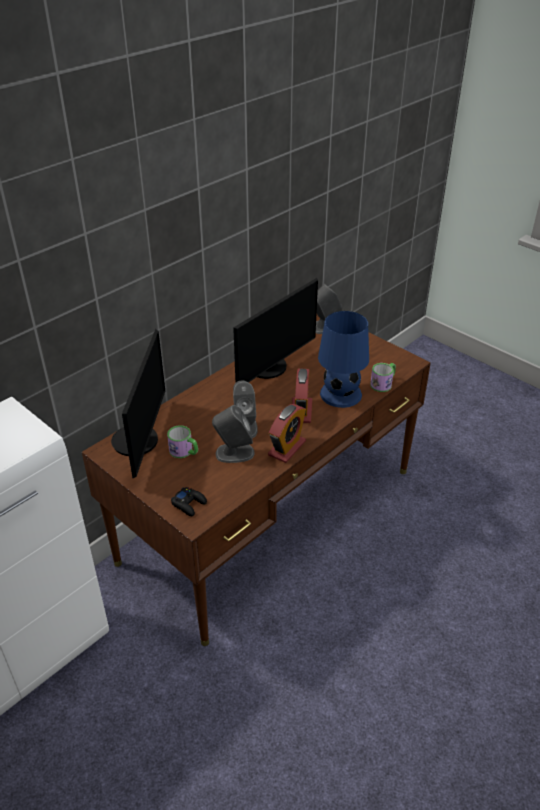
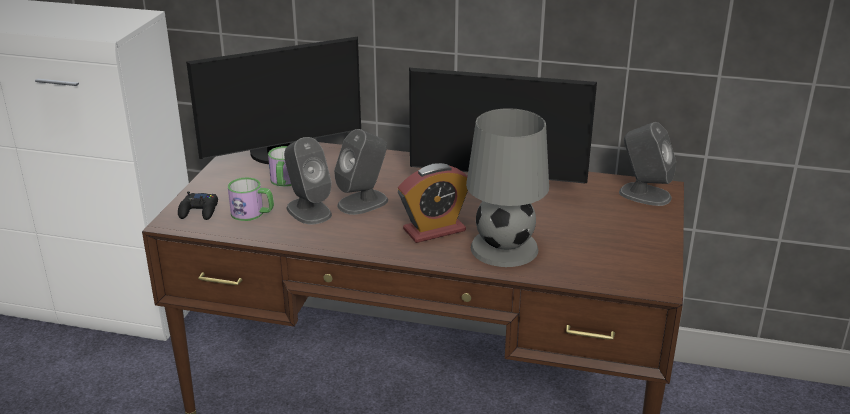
camera: 60 degrees right, 10 degrees down
(287, 448) = (349, 241): alarm clock -> none
(340, 394) = (504, 248): blue table lamp -> grey table lamp
(383, 383) = (571, 275): mug -> mug (253, 213)

